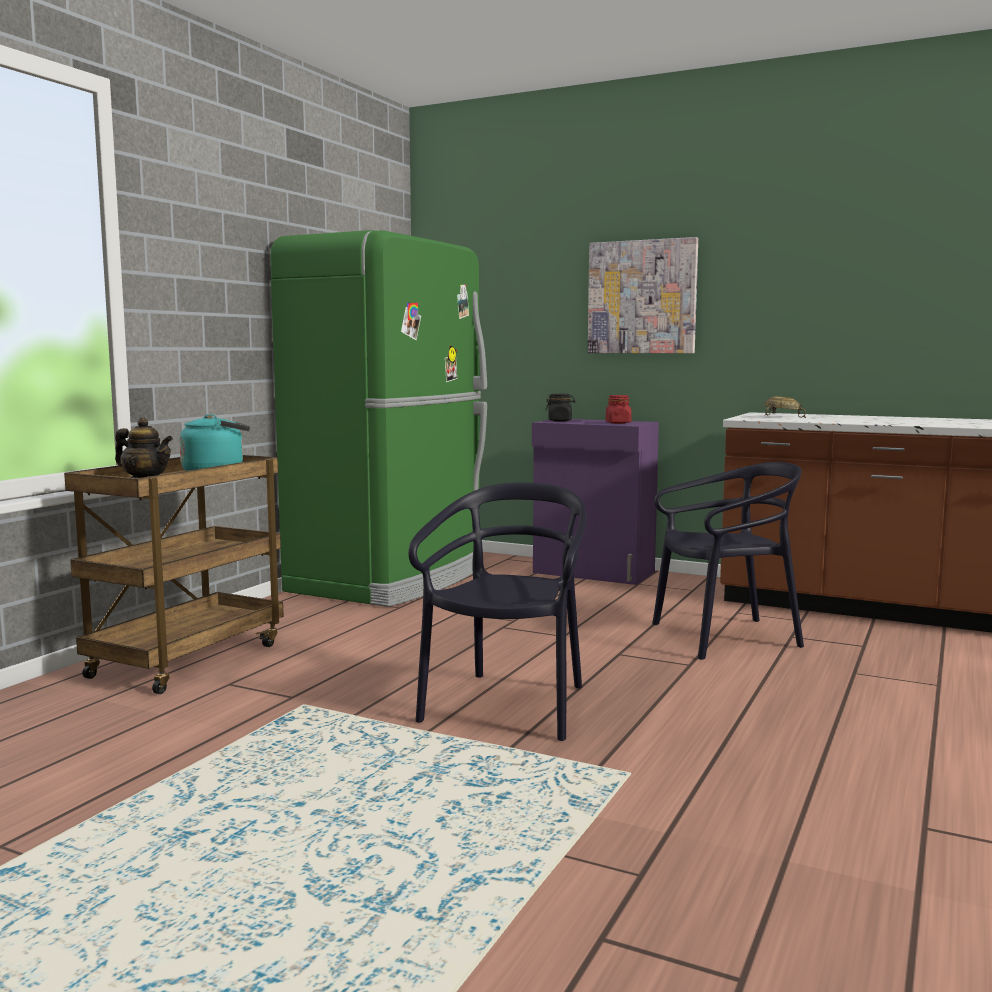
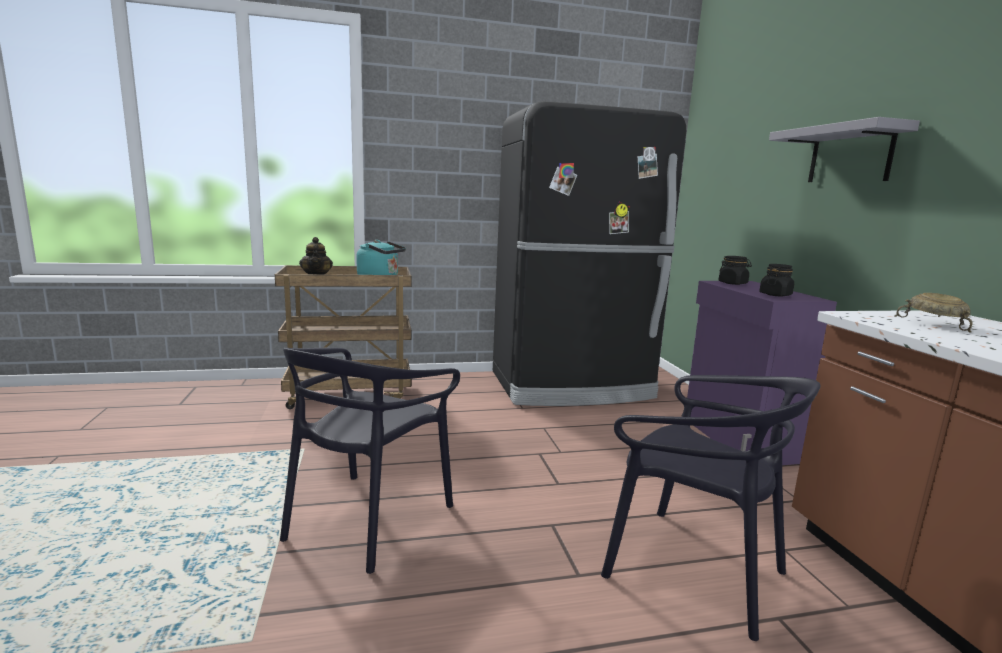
camera: 50 degrees right, 5 degrees up
(391, 579) = (572, 386): green fridge -> black fridge
(508, 706) = (368, 519): black chair -> black chair turned 135 degrees clockwise
(618, 423) = (775, 295): red jar -> black jar
(642, 297) = (850, 155): picture -> grey shelf

